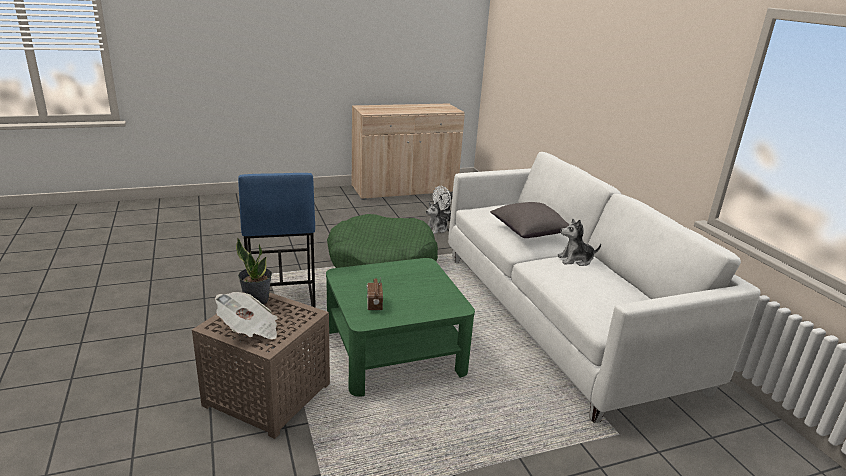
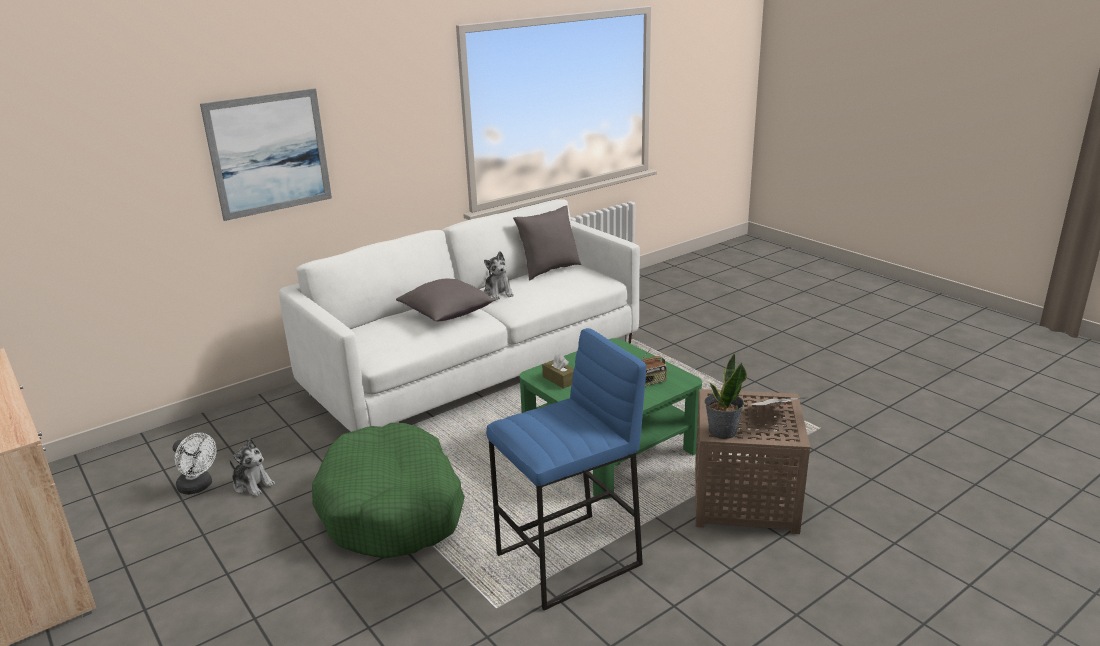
camera: 105 degrees left, 0 degrees up
(409, 270) = (559, 380): none -> brown tissue box
(598, 78) = (269, 153): none -> picture
(638, 295) = (549, 270): none -> grey pillow

